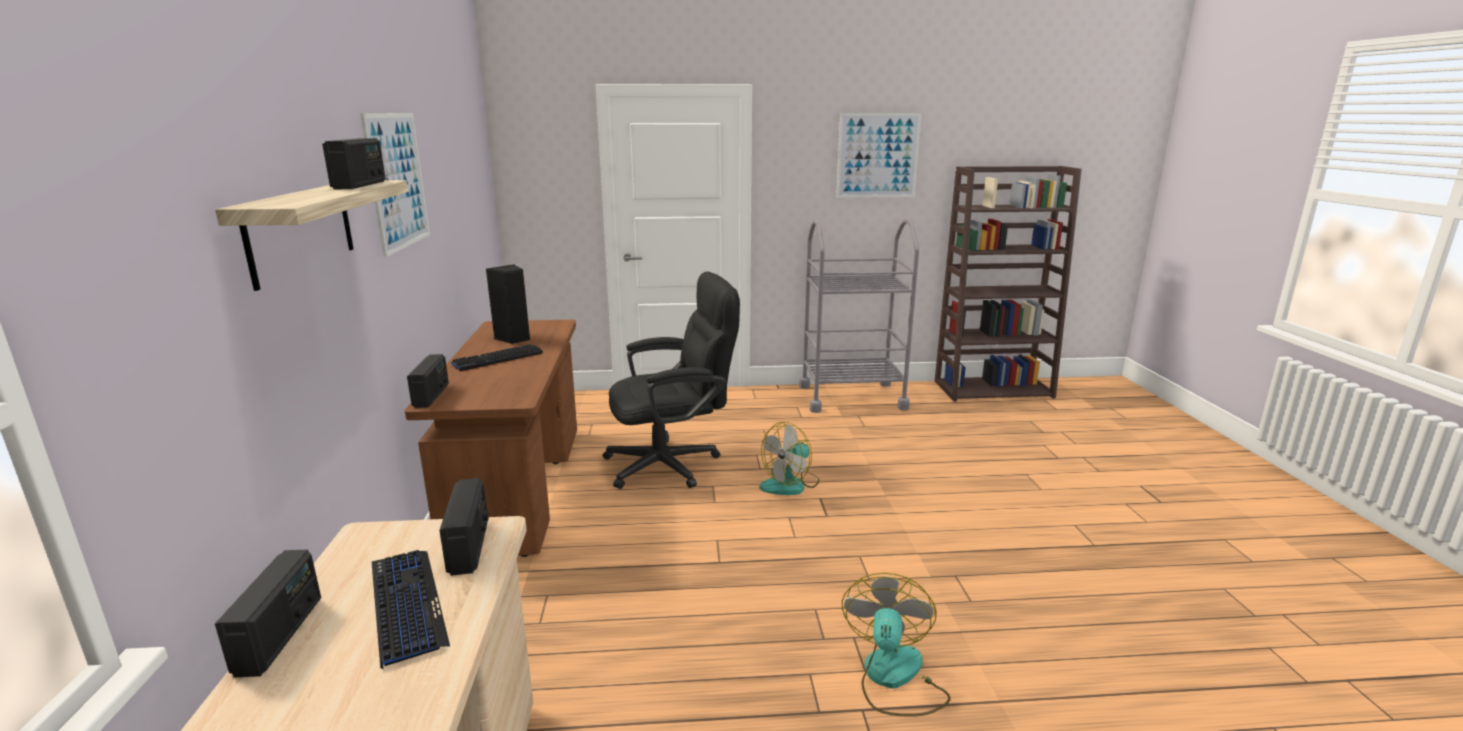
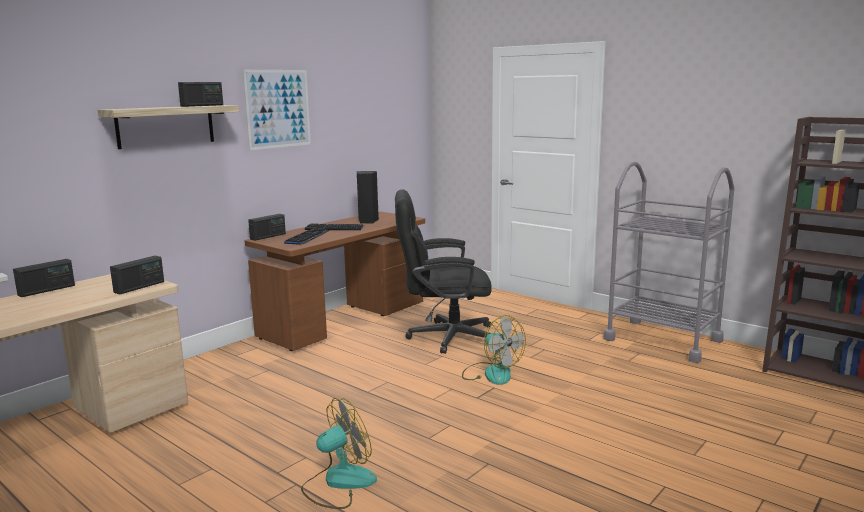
camera: 45 degrees right, 5 degrees down
(406, 605) = (84, 295): keyboard -> keyboard (307, 237)
(673, 463) = (443, 337): black office chair -> black office chair turned 150 degrees clockwise
(790, 484) = (491, 373): fan -> fan turned 135 degrees counterclockwise
(878, 155) = (719, 104): picture -> none

